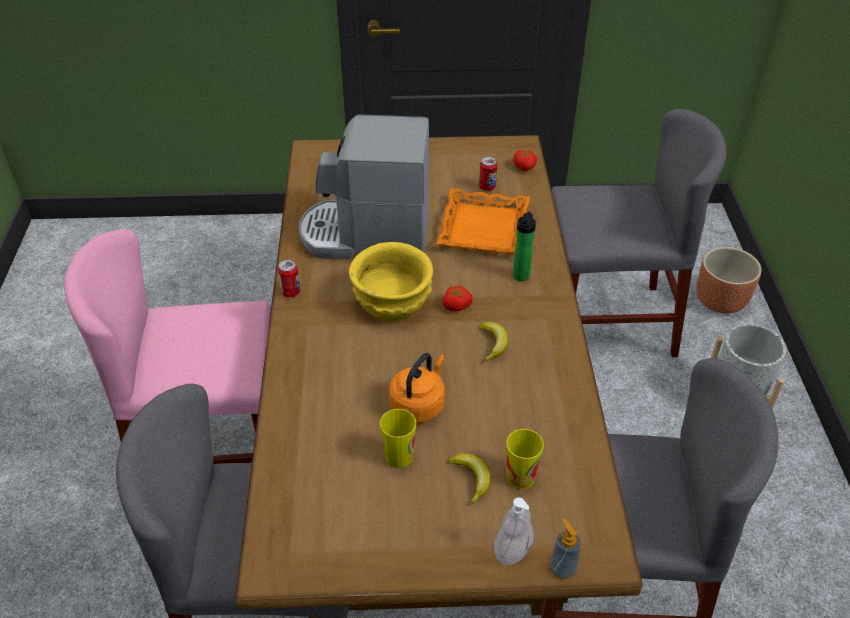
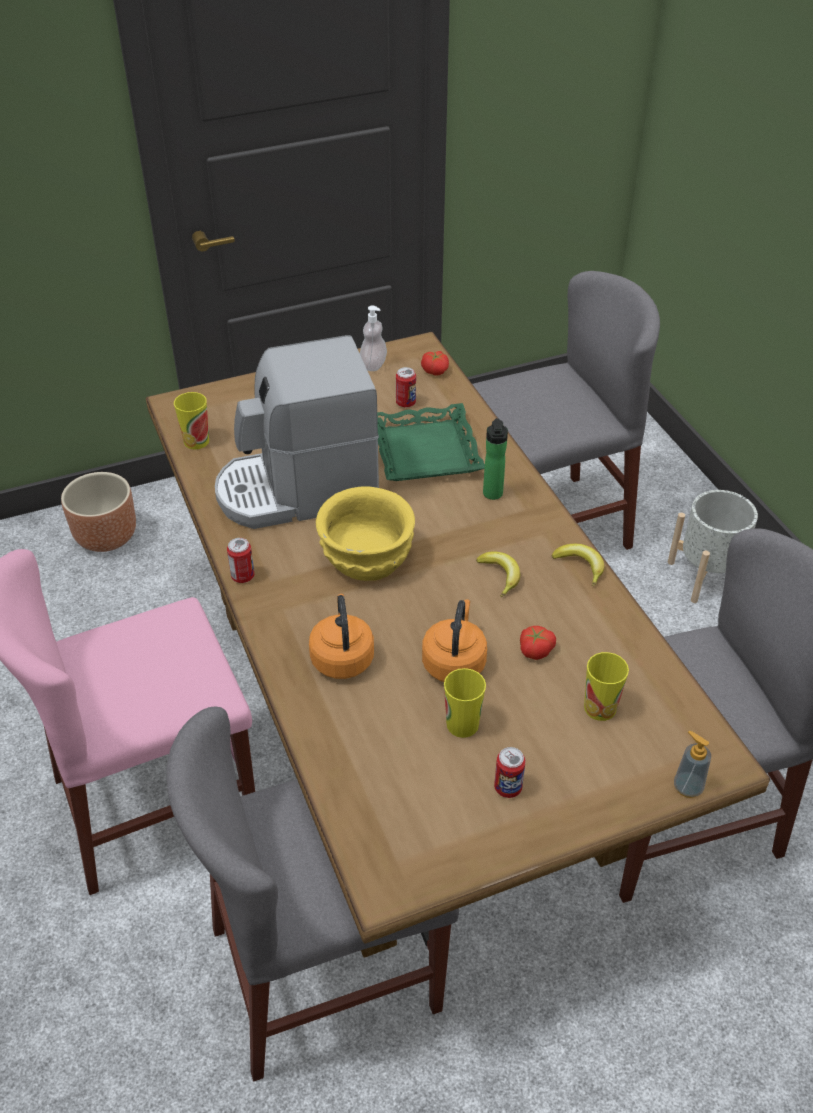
camera: 20 degrees left, 0 degrees up
(311, 181) = (196, 441): none -> cup
(332, 375) = (342, 657): none -> orange kettle
(409, 520) = (508, 788): none -> can
(456, 305) = (439, 543): tomato -> tomato (535, 649)
(471, 478) = (551, 724): banana -> banana (580, 566)
(482, 228) = (424, 451): orange tray -> green tray
(512, 550) = (629, 785): soap dispenser -> soap dispenser (373, 365)
(721, 301) = (651, 476): brown planter -> brown planter (107, 537)

